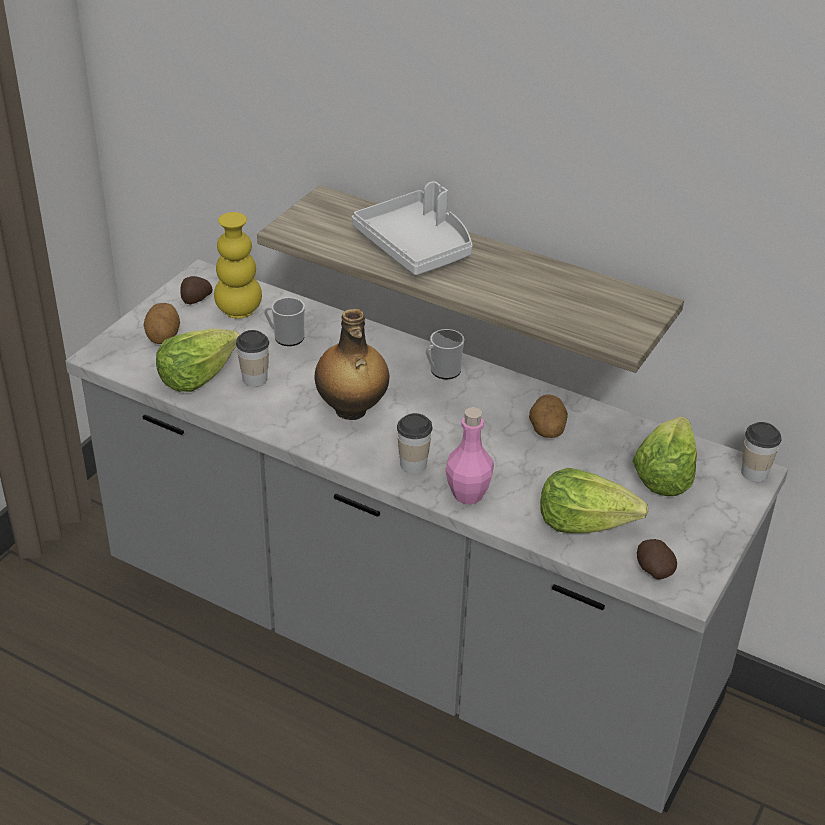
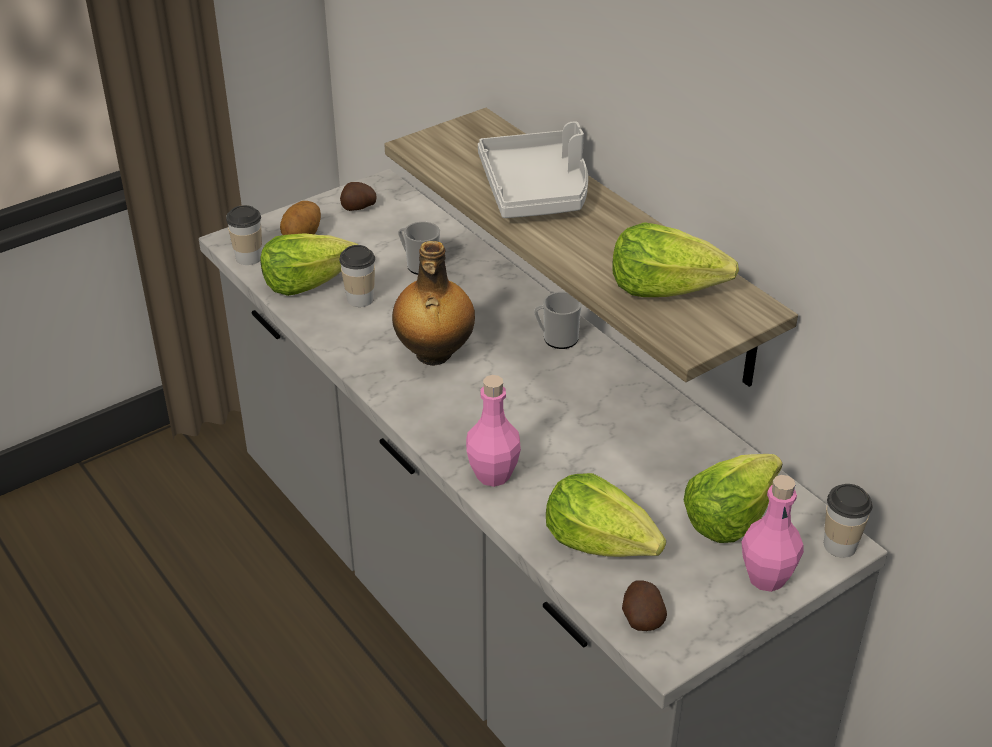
camera: 25 degrees right, 0 degrees up
(239, 311) = (392, 228): yellow vase -> none
(413, 464) = (458, 427): cup -> cup (249, 258)
(546, 431) = (625, 431): potato -> none
(575, 302) = (666, 287): none -> lettuce
(720, 512) = (766, 577): none -> pink bottle

